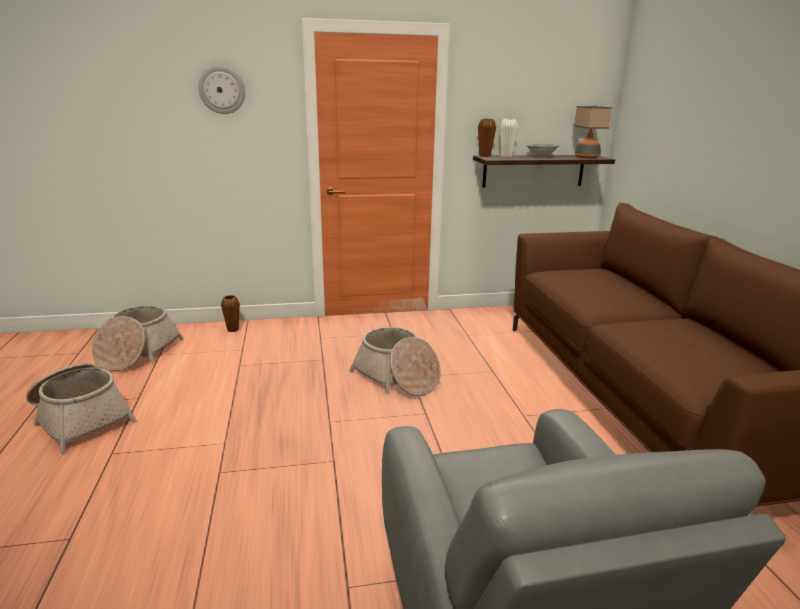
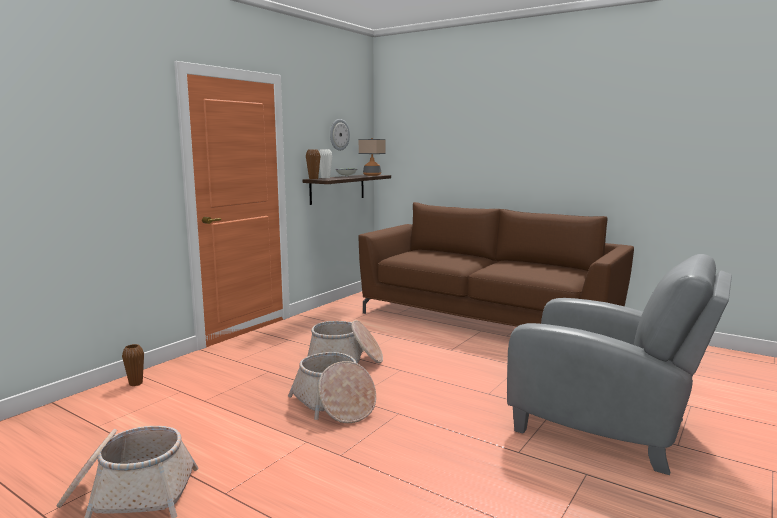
camera: 45 degrees left, 10 degrees down
(137, 353) = (65, 435): basket -> basket (334, 405)
(222, 90) = (105, 125): wall clock -> wall clock (339, 134)

